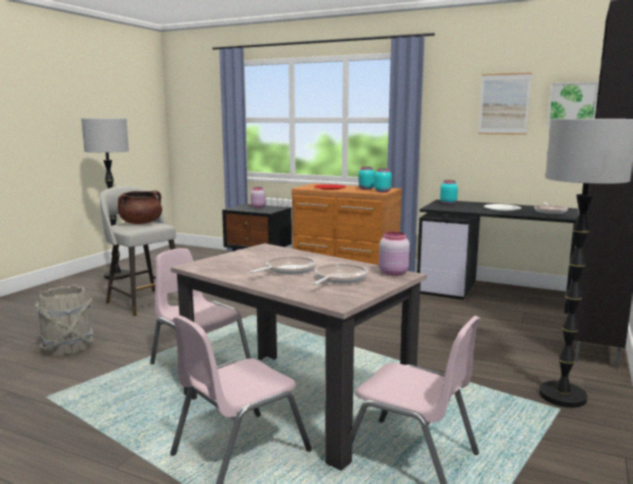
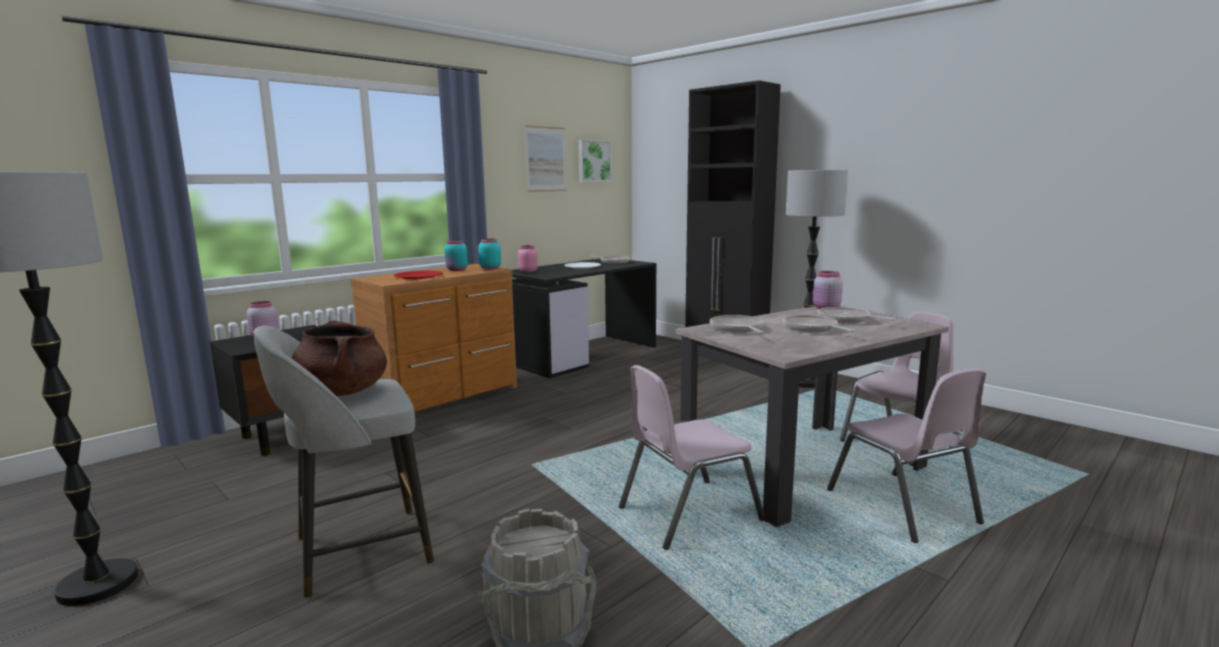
camera: 70 degrees left, 0 degrees up
(271, 254) = (737, 329): none -> frying pan
(448, 203) = (527, 271): turquoise jar -> pink jar

